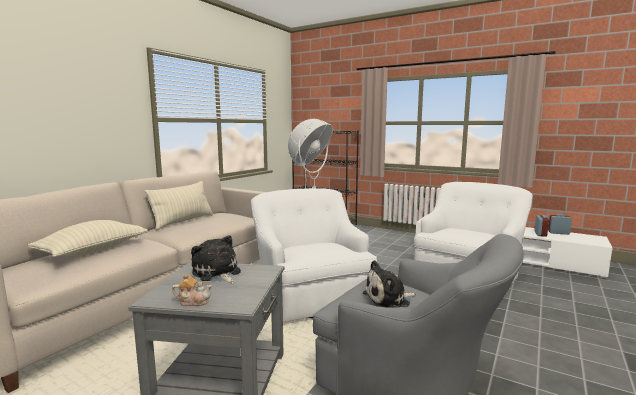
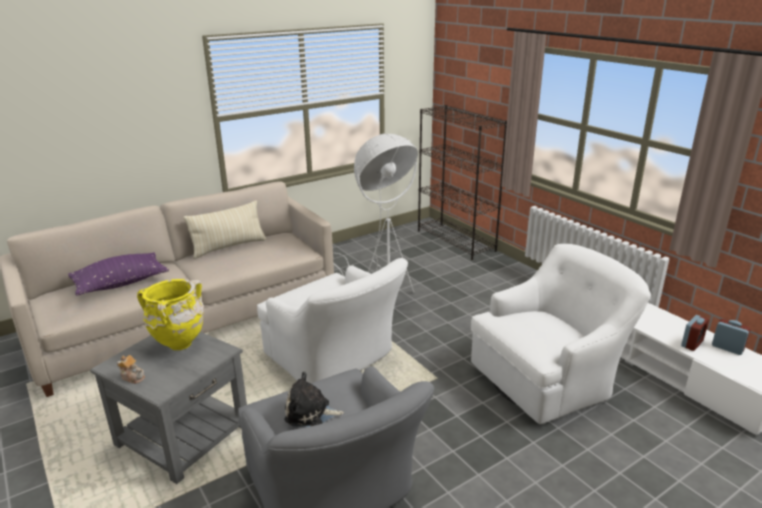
camera: 25 degrees right, 15 degrees up
(93, 251) = (121, 284): beige pillow -> purple pillow
(217, 273) = (179, 345): plush toy -> yellow vase
(311, 294) = (336, 358): white armchair -> white armchair turned 135 degrees clockwise

